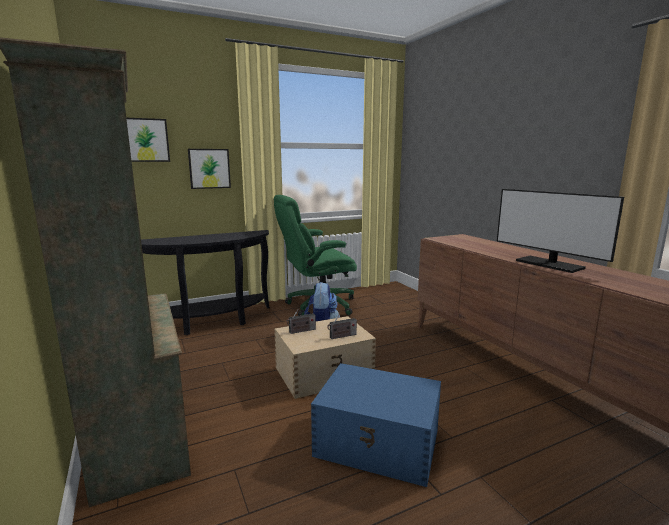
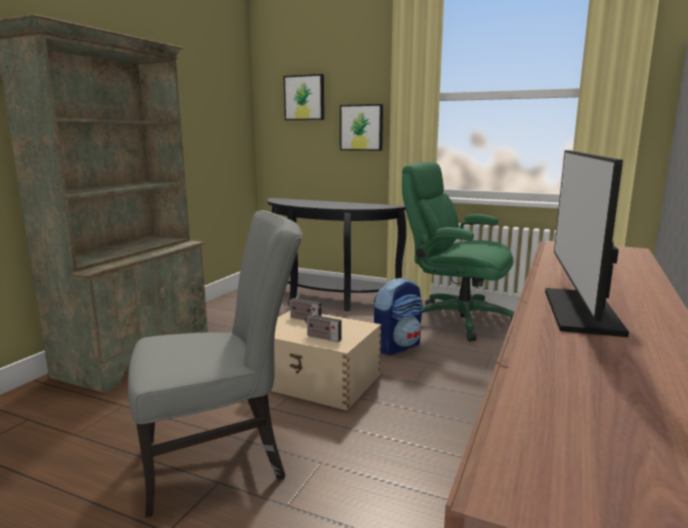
camera: 50 degrees right, 0 degrees up
(378, 443) = (223, 459): blue storage box -> grey chair

